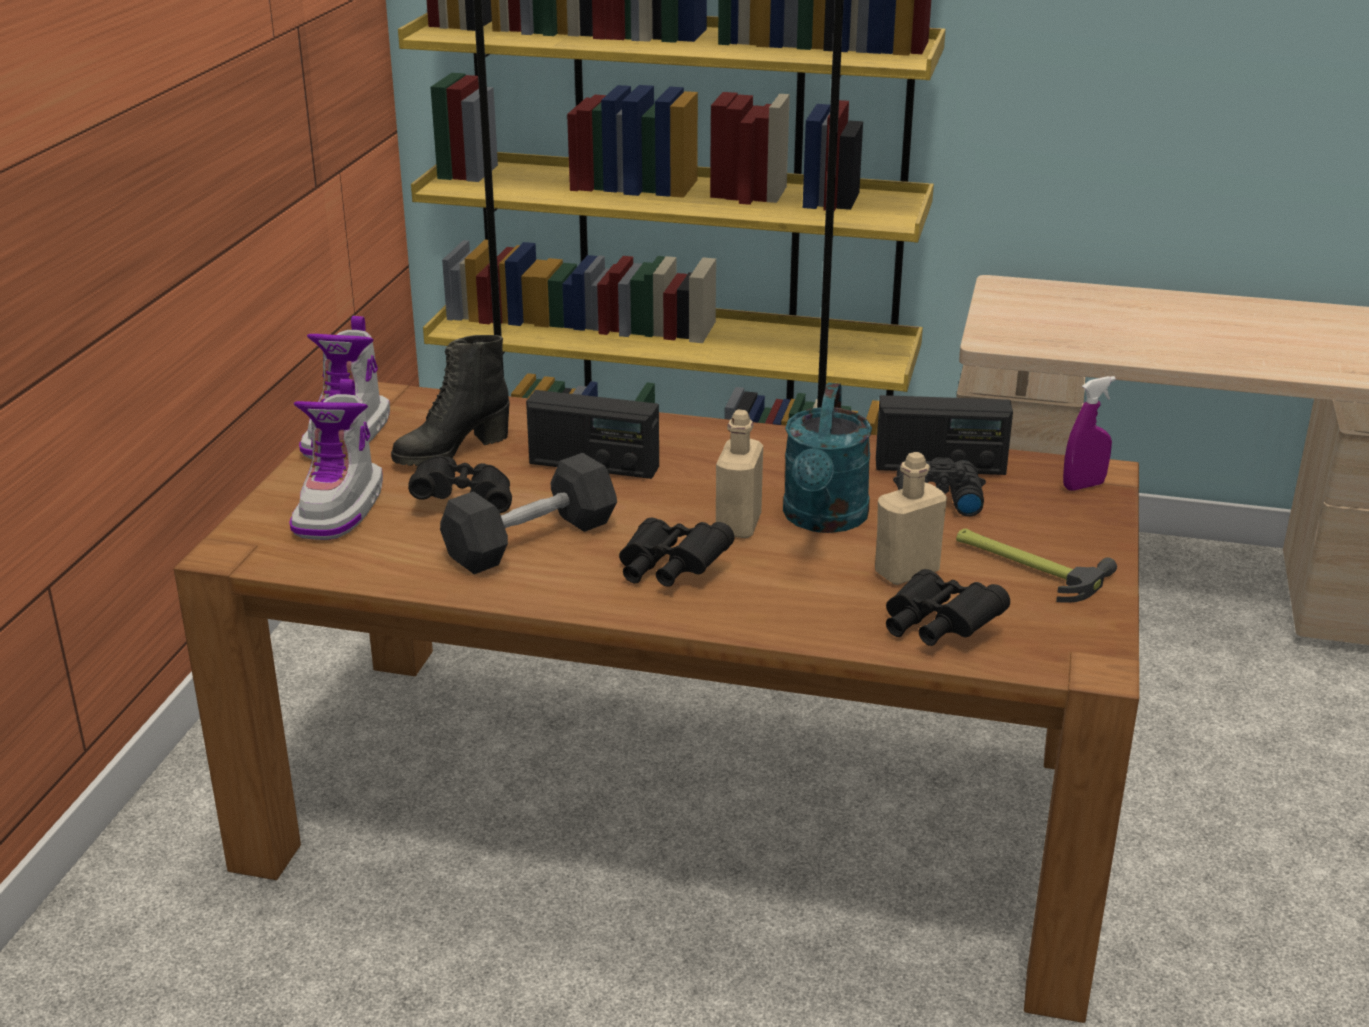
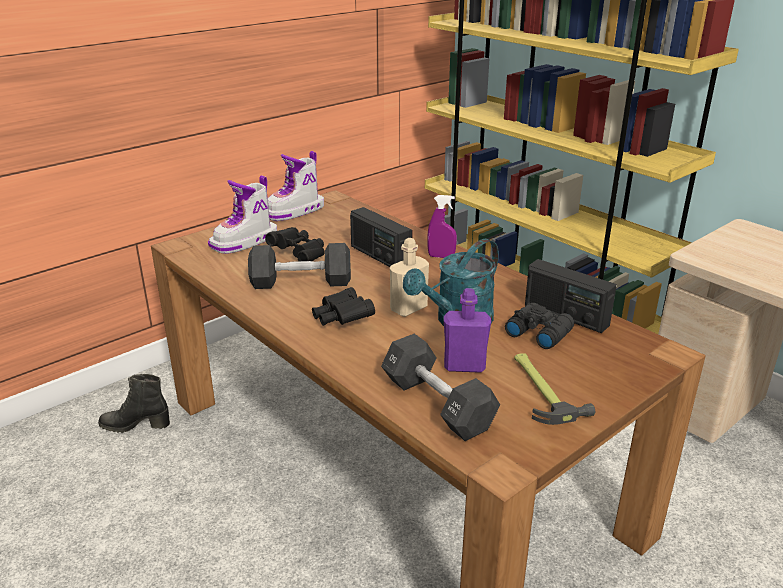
camera: 35 degrees right, 0 degrees up
(451, 451) = (326, 230): black boot -> black boot (135, 425)
(906, 572) = (464, 366): beige bottle -> purple bottle
(937, 628) = (437, 404): black binoculars -> black dumbbell
(1083, 486) = (645, 356): purple spray bottle -> purple spray bottle (441, 256)

